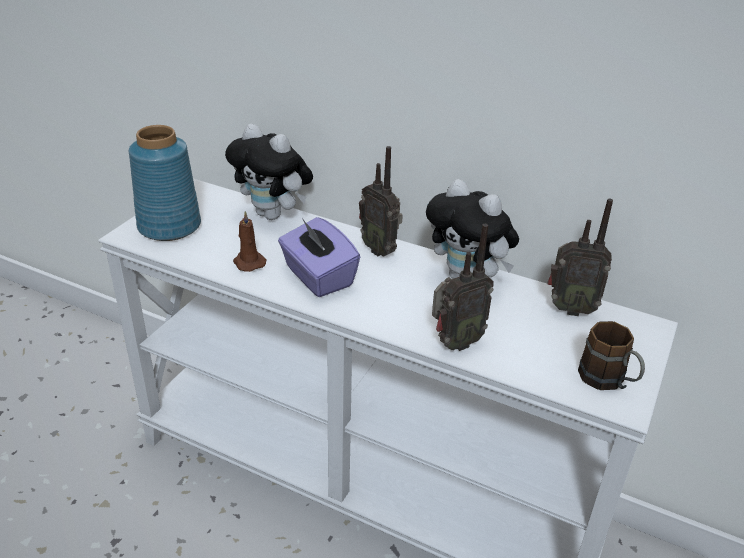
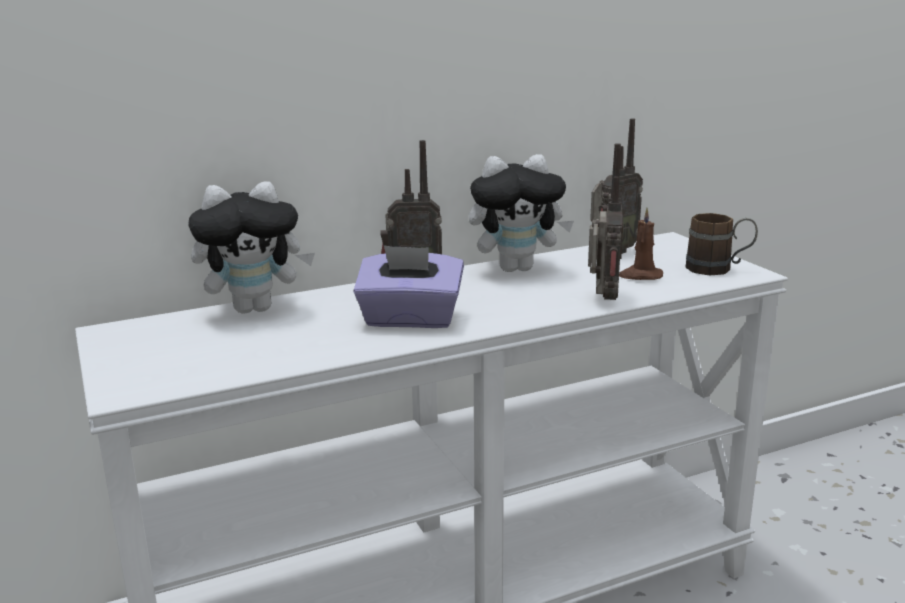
camera: 50 degrees left, 15 degrees down
(168, 227) = (159, 365): blue vase -> none
(248, 262) = (322, 342): brown candle -> brown candle (640, 276)

